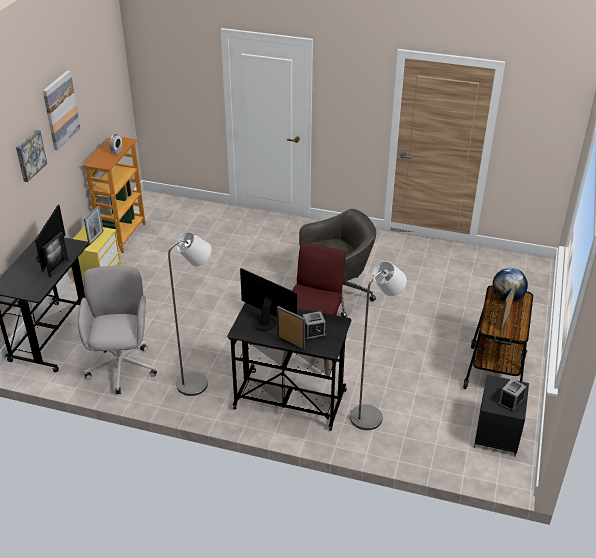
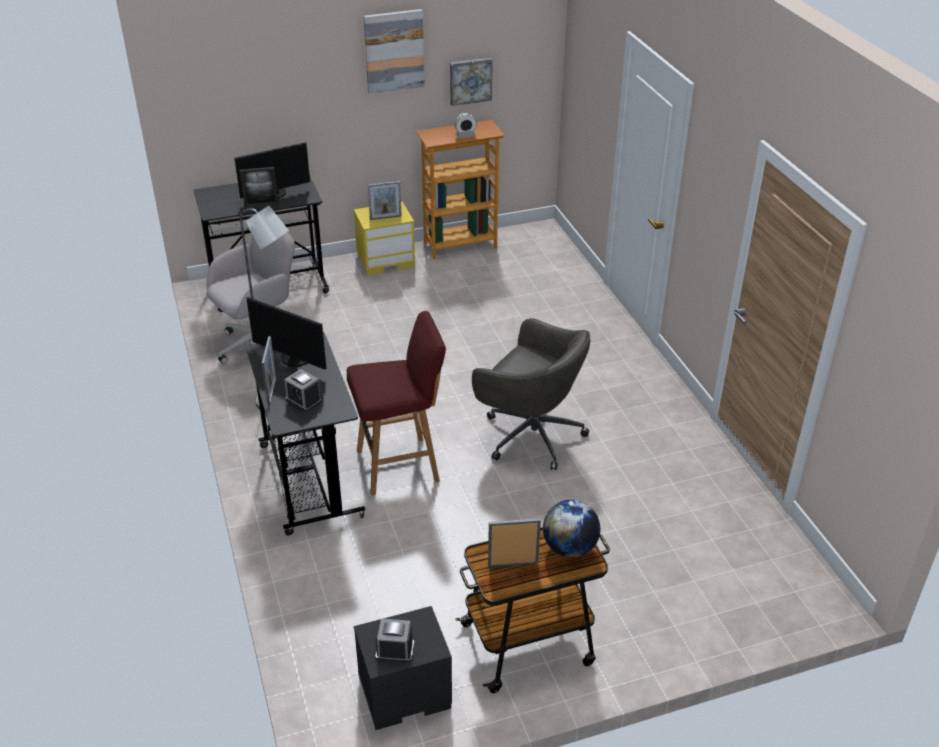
camera: 55 degrees right, 0 degrees up
(29, 155) = (318, 79): picture -> picture (470, 80)
(265, 321) = (294, 359): monitor -> monitor turned 120 degrees clockwise
(371, 415) = (341, 557): grey floor lamp -> none

